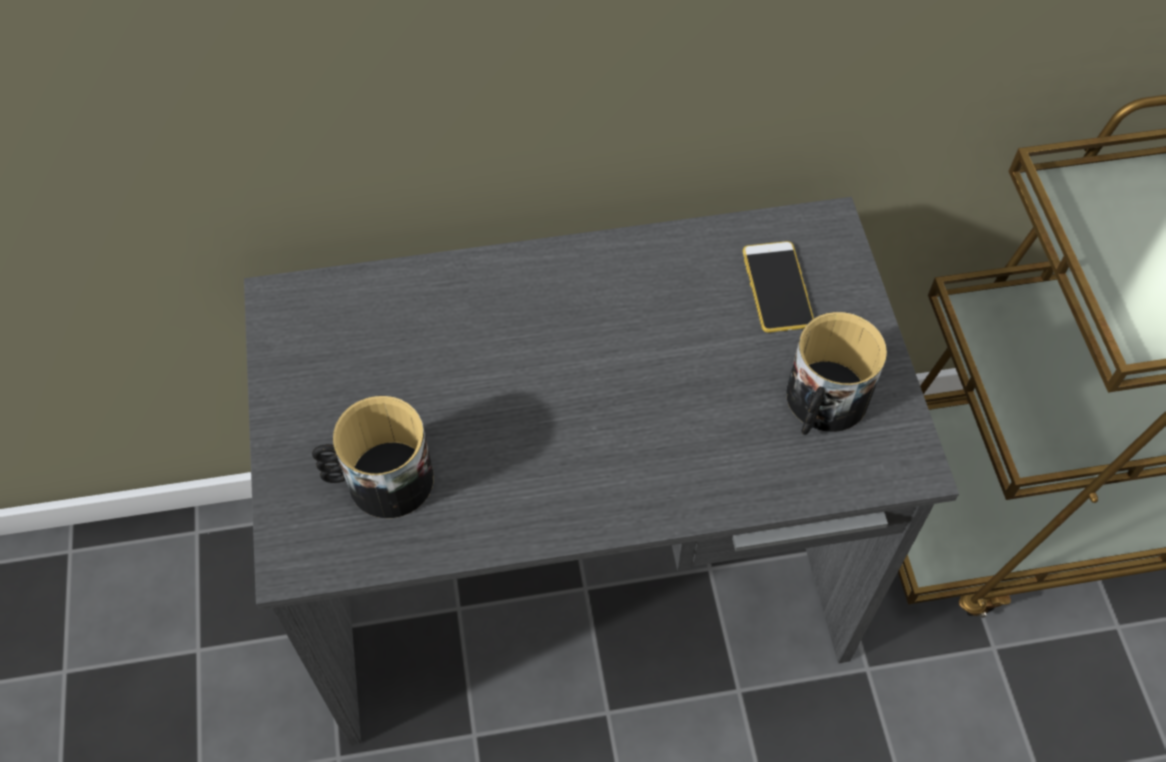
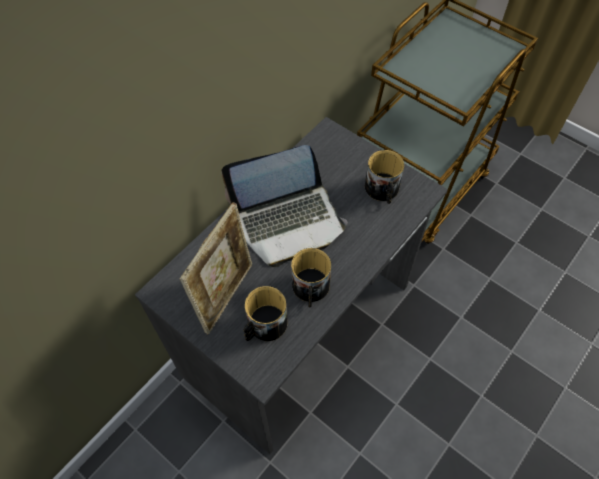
camera: 40 degrees left, 0 degrees up
(372, 384) = (226, 295): none -> picture frame
(514, 479) = (310, 289): none -> mug
(593, 337) = (288, 222): none -> laptop
(777, 287) = (332, 162): phone -> none

